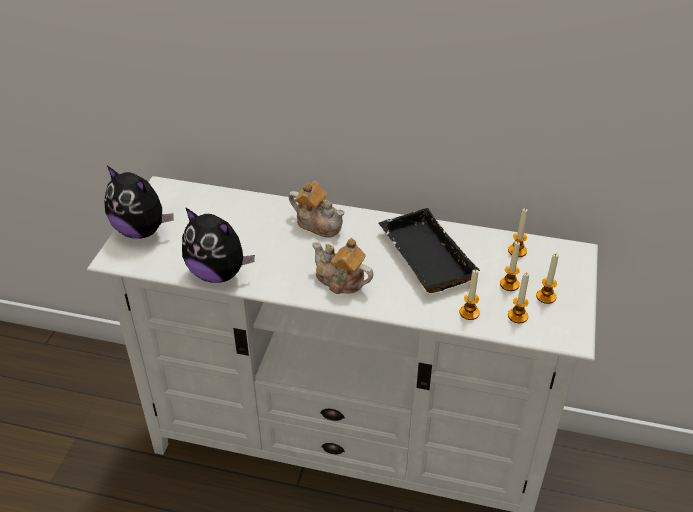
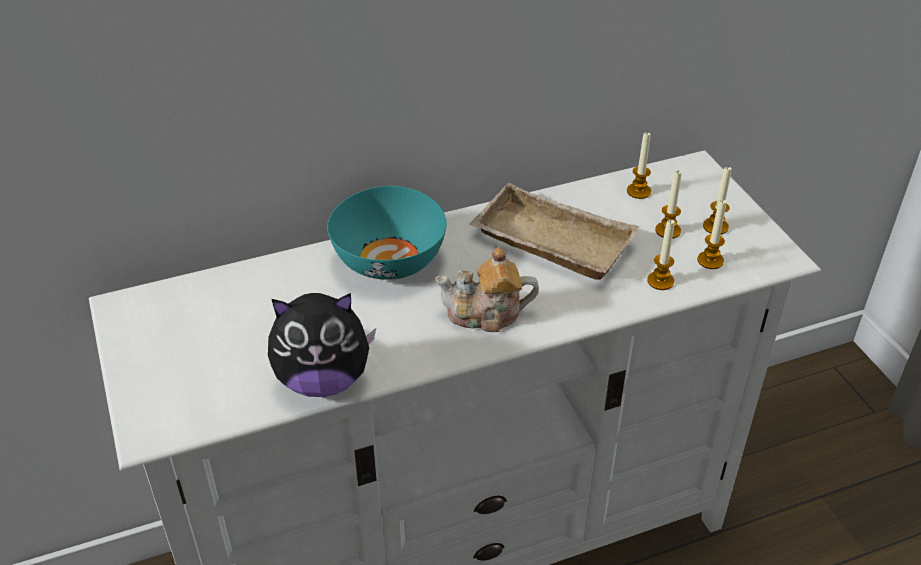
camera: 35 degrees left, 0 degrees up
(142, 230) = (153, 376): plush toy -> none
(318, 224) = (388, 259): teapot -> turquoise bowl
(422, 257) = (548, 243): black tray -> beige tray

